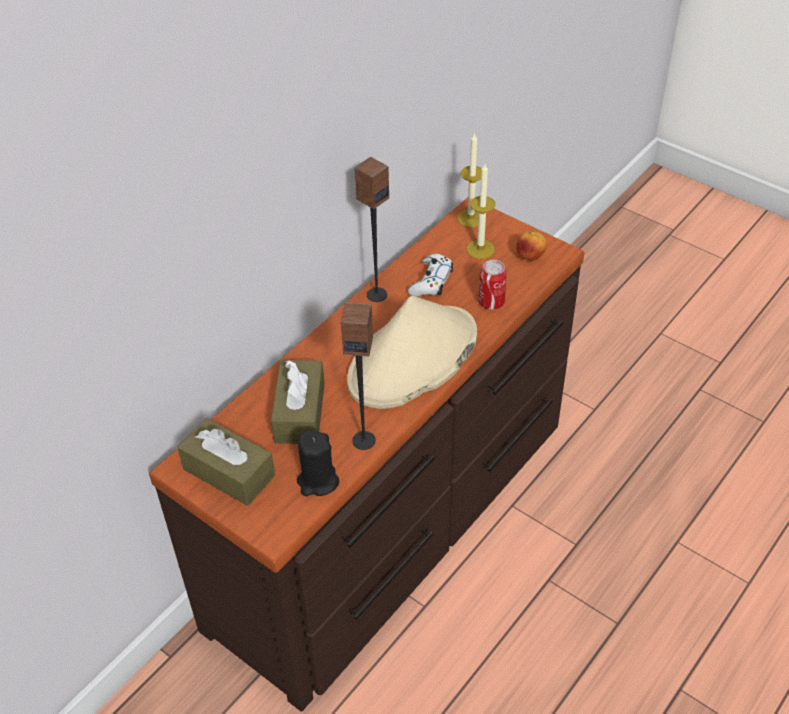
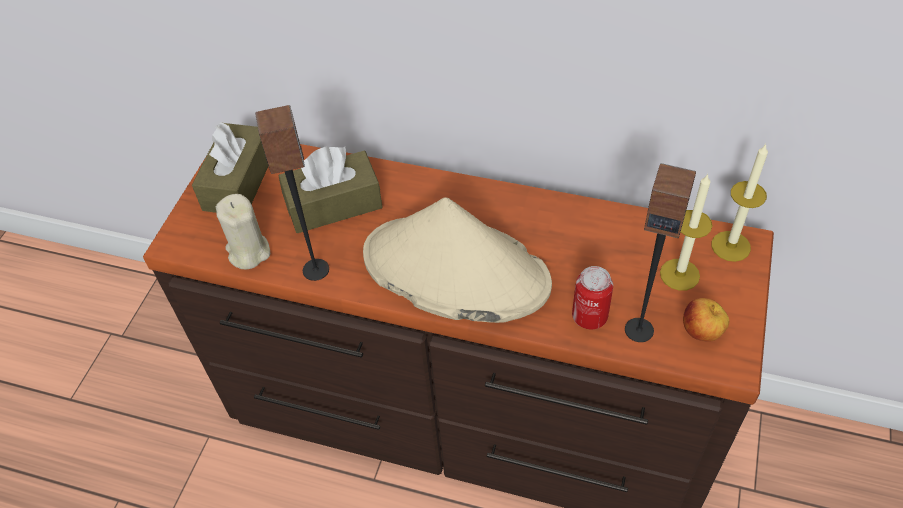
camera: 70 degrees right, 5 degrees up
(317, 481) = (248, 252): black candle -> beige candle
(376, 294) = (538, 203): speaker -> speaker (639, 329)
(431, 281) = (590, 245): white game controller -> none

